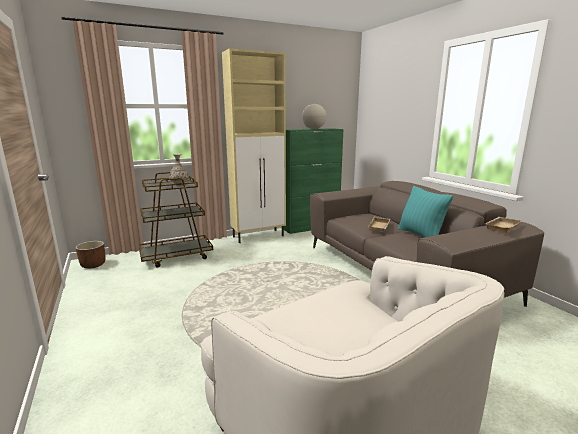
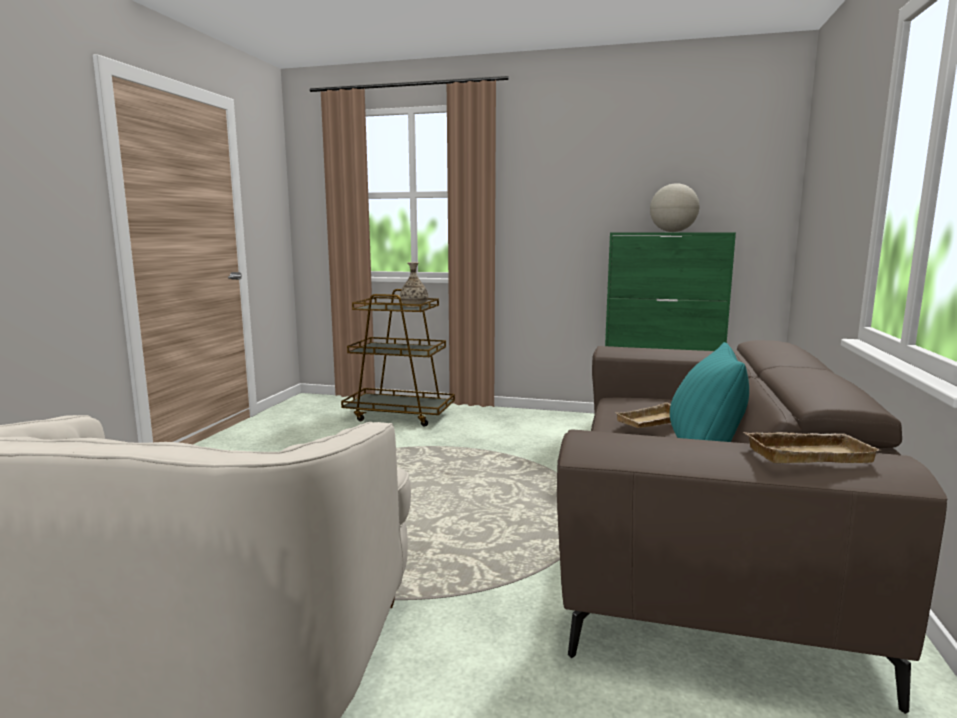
camera: 40 degrees right, 5 degrees down
(93, 265) = (309, 402): brown planter -> none
(259, 236) = (547, 417): beige cabinet -> none

